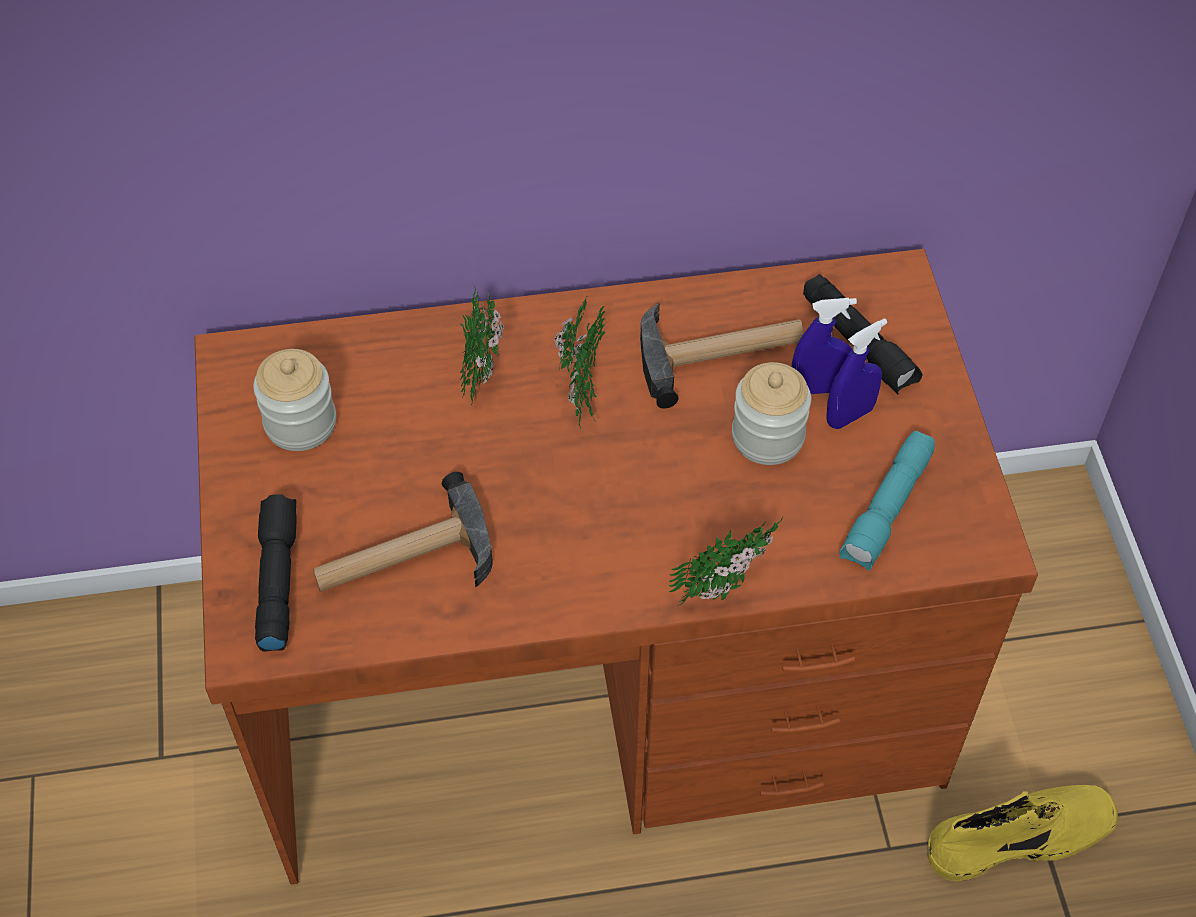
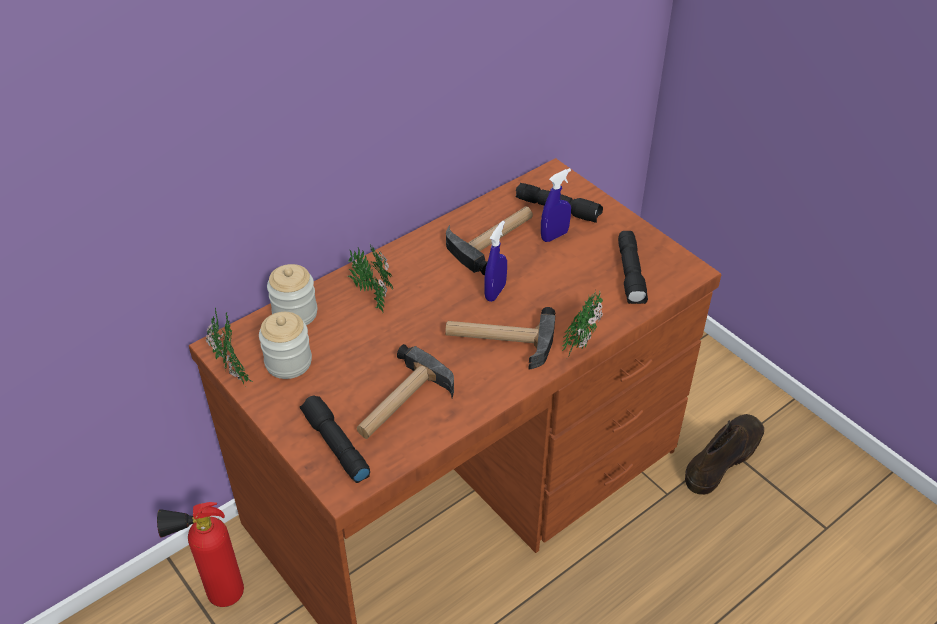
camera: 30 degrees left, 10 degrees down
(187, 669) = (217, 595): none -> fire extinguisher
(581, 395) = (436, 286): potted plant -> potted plant (233, 373)
(608, 525) = (499, 340): none -> hammer
(767, 437) = (547, 266): jar -> jar (295, 313)
(849, 416) = (579, 242): blue spray bottle -> blue spray bottle (495, 292)
(888, 510) = (631, 275): turquoise flashlight -> black flashlight
(1021, 837) = (724, 457): yellow boot -> brown boot

